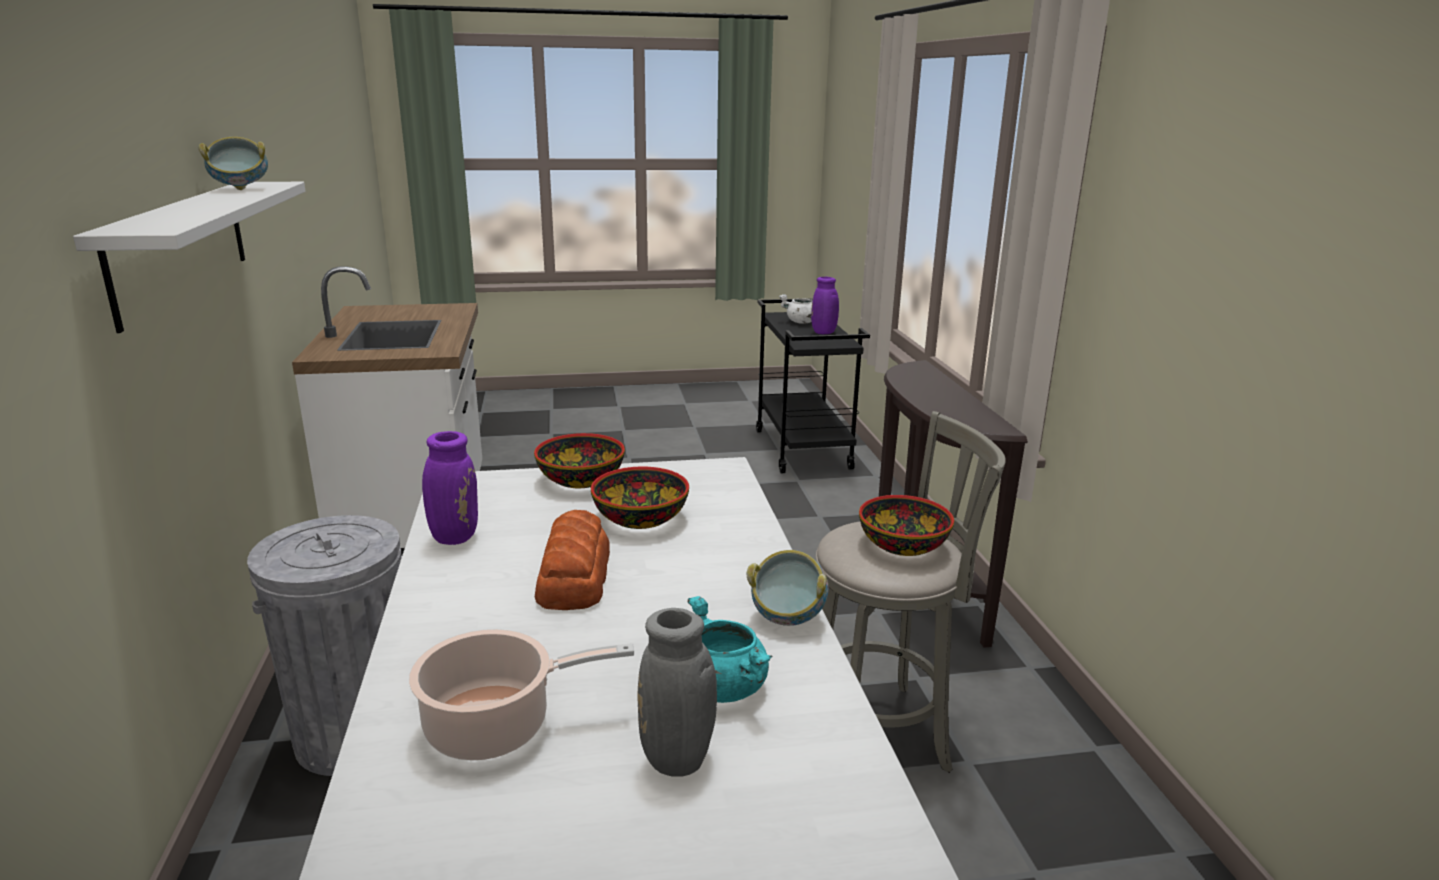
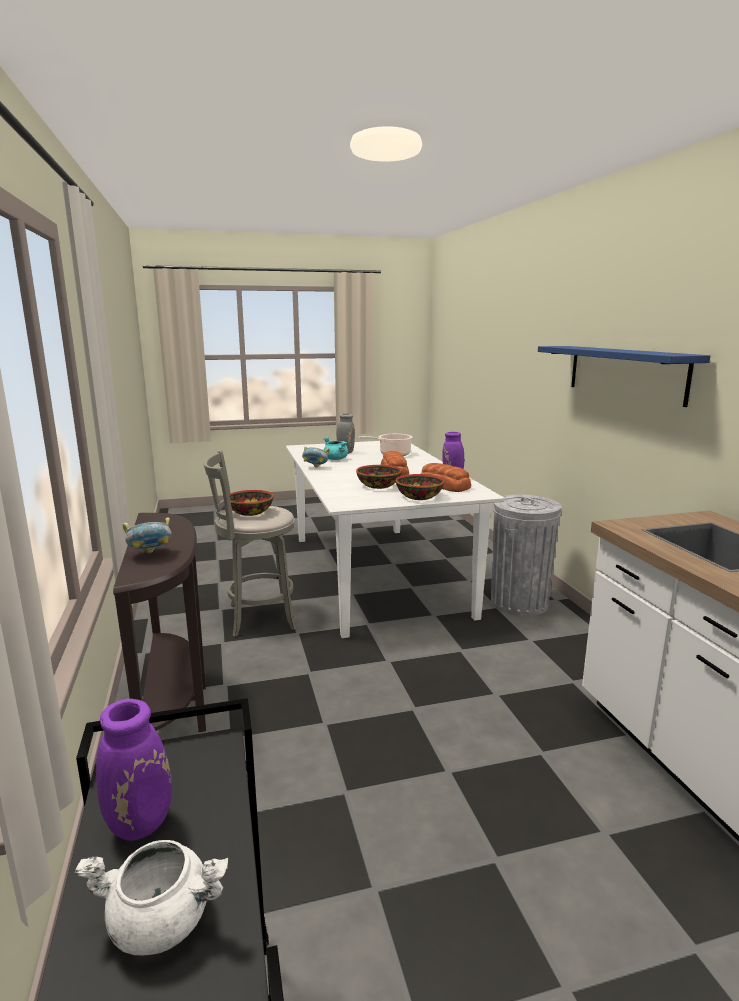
camera: 175 degrees right, 5 degrees down
(181, 247) = (624, 373): white shelf -> blue shelf
(240, 189) = (655, 352): bowl -> bowl (151, 554)
(503, 511) = (444, 486): none -> bread

